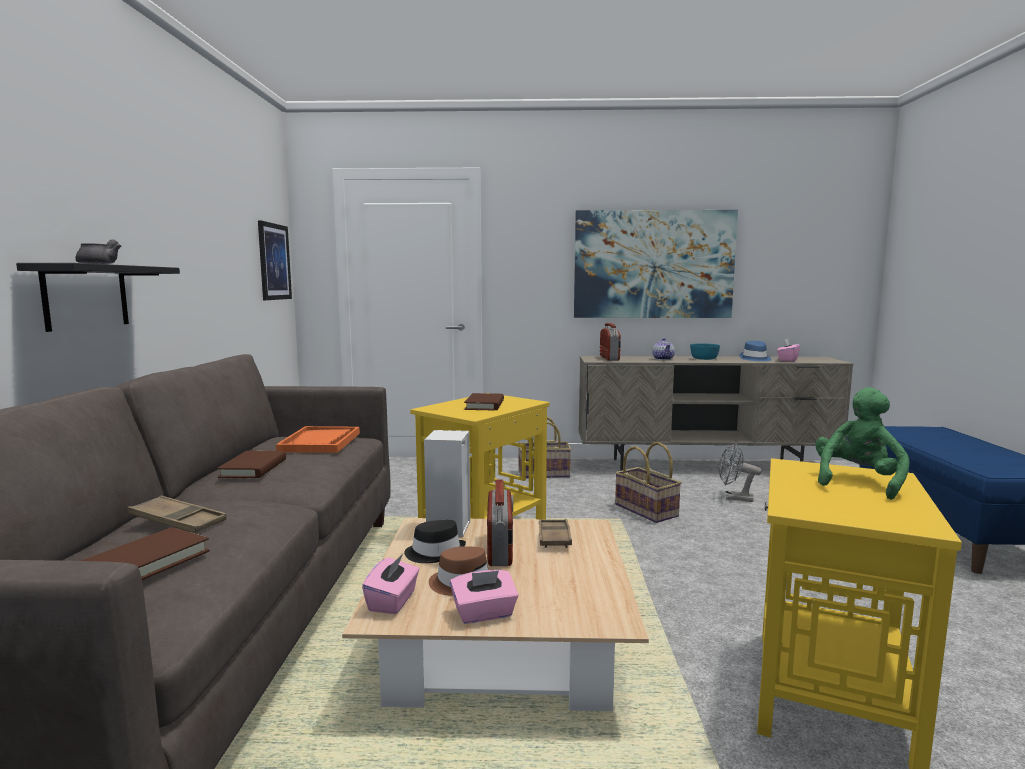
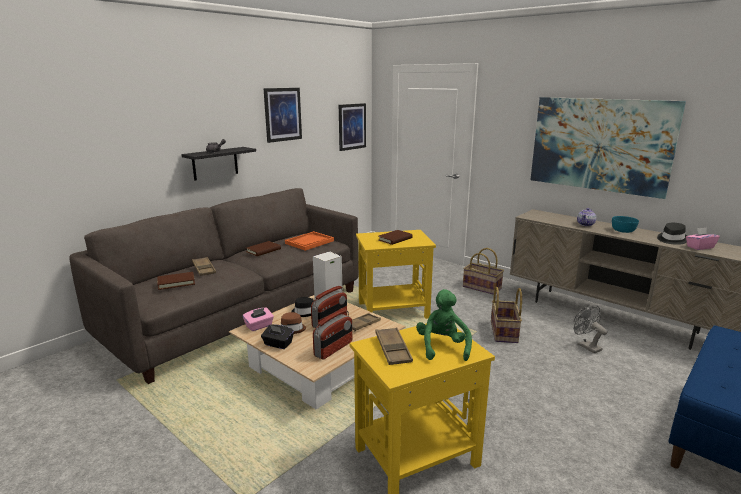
camera: 40 degrees right, 10 degrees up
(191, 217) = (282, 114): none -> picture
(484, 614) = (278, 344): pink tissue box -> black tissue box
(609, 358) = (545, 216): radio -> radio (333, 349)
(755, 359) = (671, 239): blue hat -> black hat
(831, 502) = (393, 349): none -> brown tray
(857, 482) = (442, 347): green plush toy -> green plush toy turned 75 degrees counterclockwise

